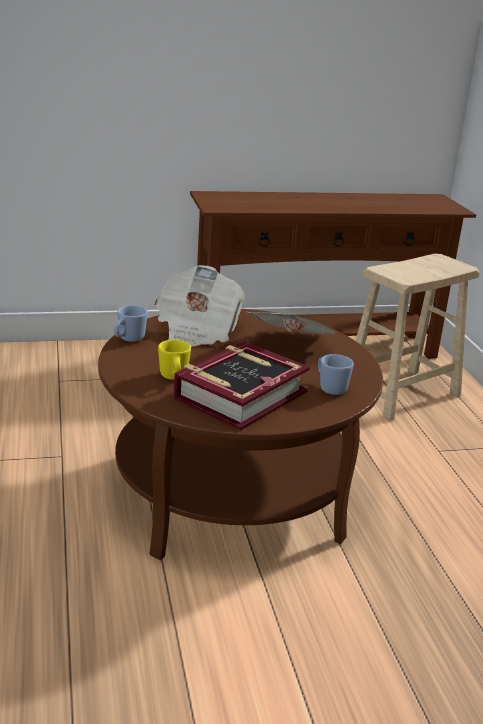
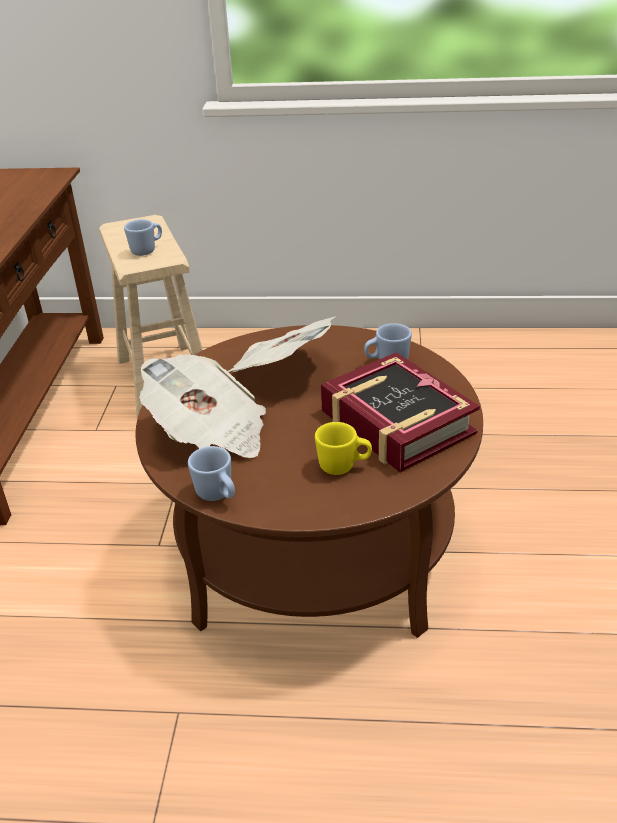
camera: 70 degrees left, 10 degrees up
(410, 271) = (147, 250): none -> blue mug

